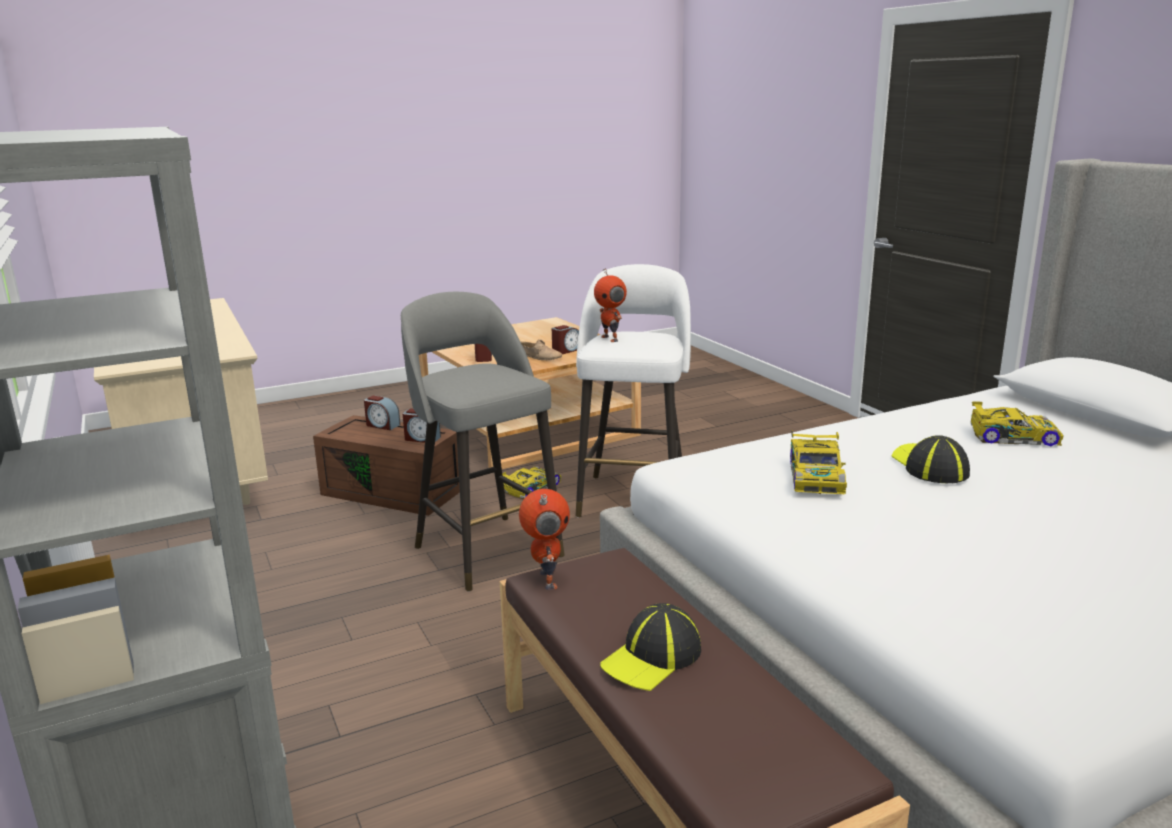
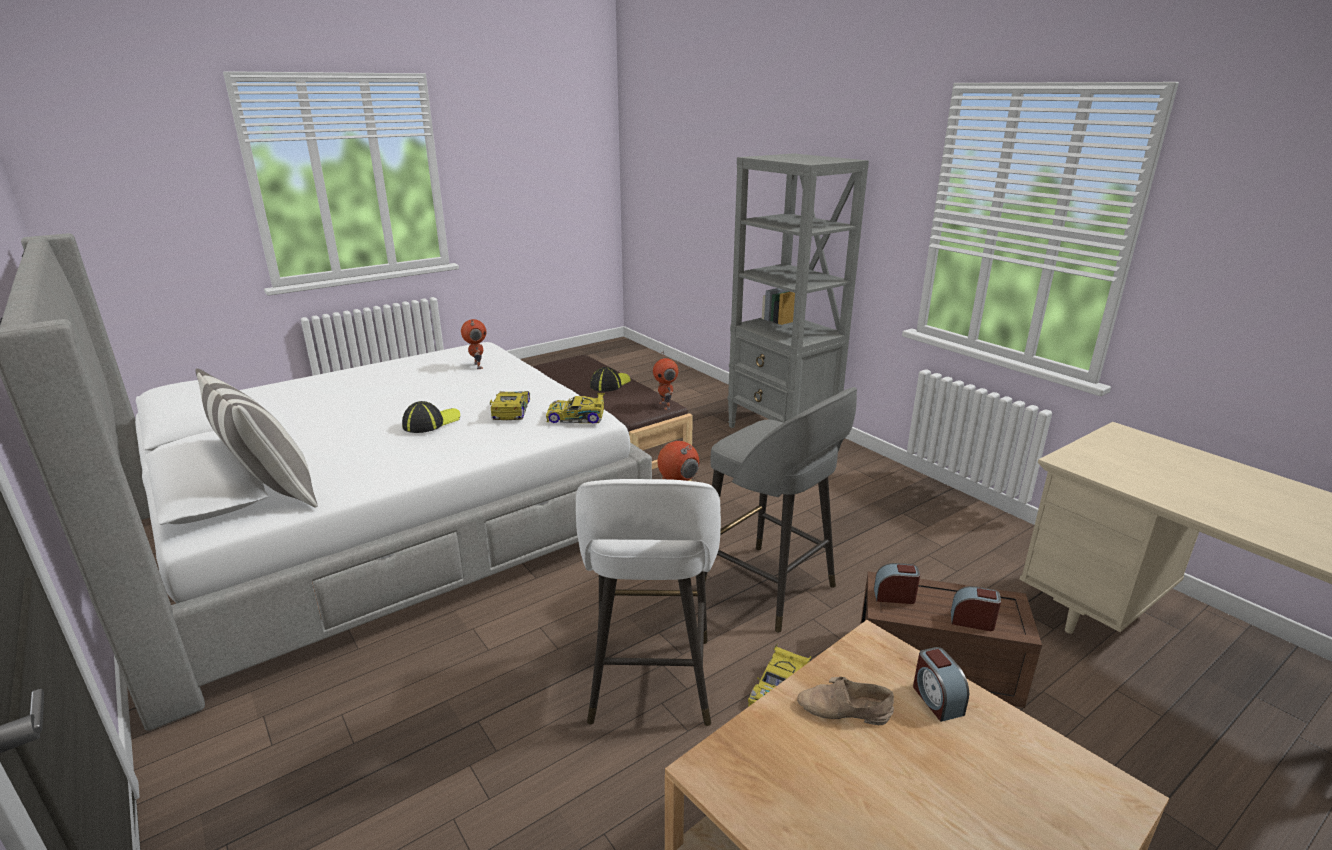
camera: 170 degrees right, 5 degrees up
(566, 350) = (809, 750): alarm clock -> none
(929, 467) = (431, 422): cap -> cap turned 120 degrees counterclockwise
(978, 604) = (477, 366): none -> toy robot
(1011, 436) = (334, 456): toy car -> toy car (577, 417)
(1026, 409) = (270, 492): none -> pillow

